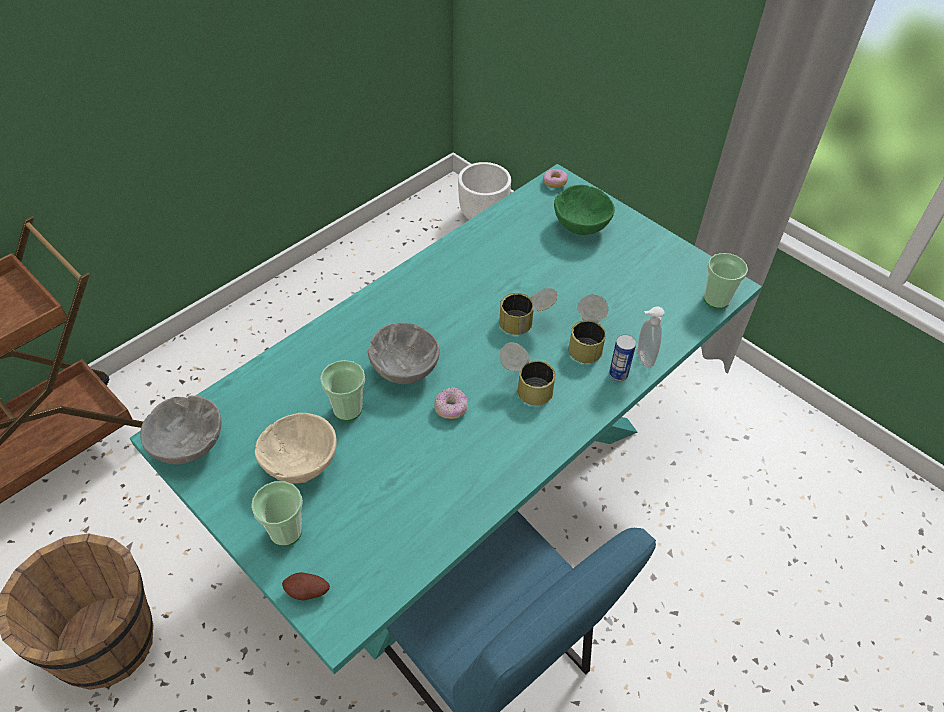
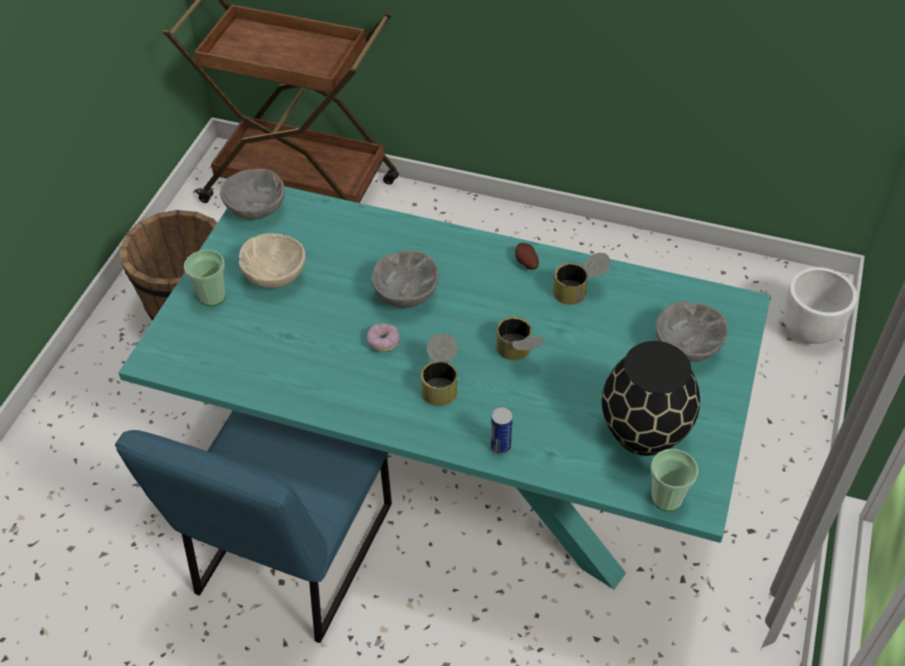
camera: 65 degrees right, 0 degrees up
(307, 593) = (169, 331): potato -> potato (526, 263)
(347, 409) = (342, 279): cup -> none
(554, 183) = (735, 303): donut -> none
(580, 225) = (687, 347): green bowl -> grey bowl
(587, 342) = (526, 408): can -> can (579, 290)
(643, 358) = (535, 459): soap dispenser -> none
(647, 284) = (643, 431): none -> black vase

